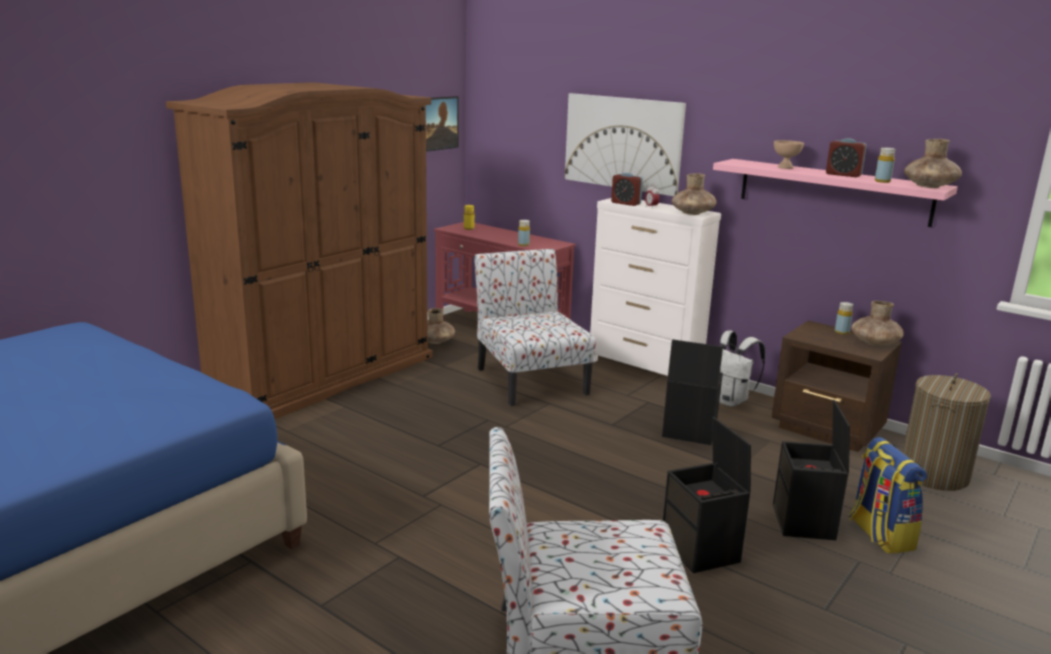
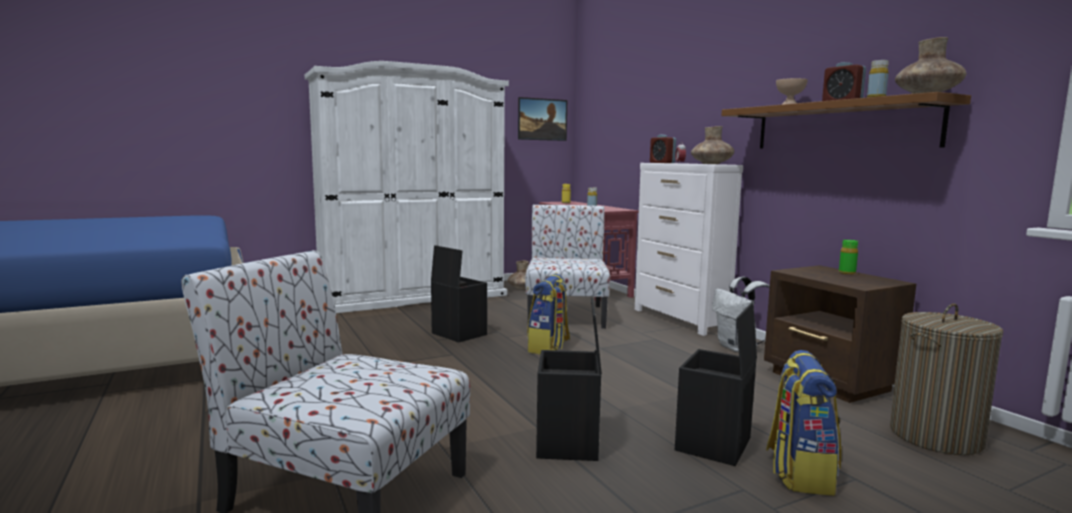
camera: 25 degrees right, 10 degrees down
(323, 377) = (413, 296): brown wardrobe -> white wardrobe
(564, 434) = (549, 348): none -> backpack
(623, 143) = (671, 115): picture -> none
(688, 432) = (668, 362): black storage box -> black storage box (458, 334)
(833, 191) = (841, 126): pink shelf -> brown shelf
(841, 332) = (847, 273): yellow bottle -> green bottle
(874, 343) = (876, 281): brown vase -> none

